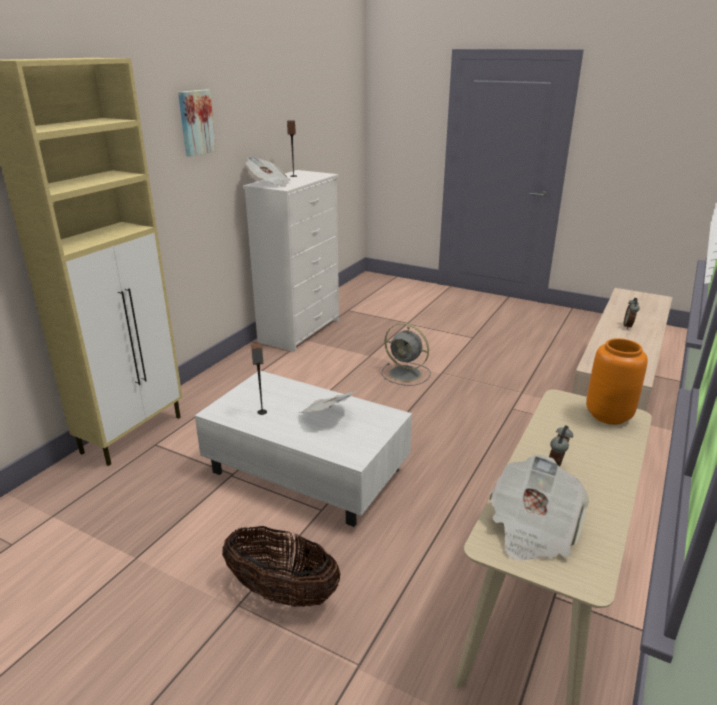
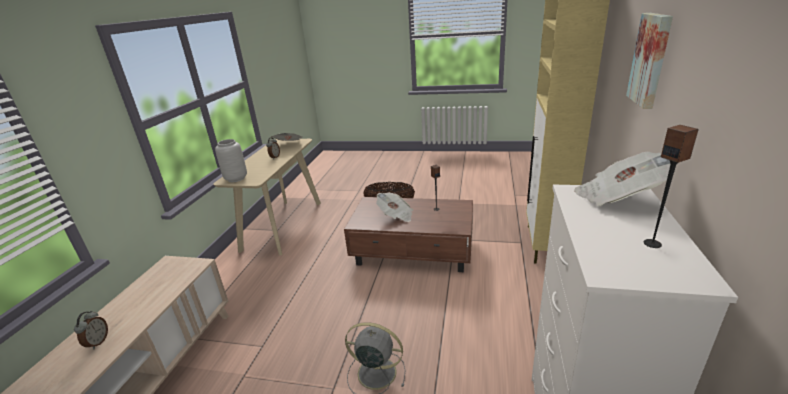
camera: 165 degrees right, 0 degrees up
(305, 470) = (414, 251): white coffee table -> brown coffee table
(609, 416) = (236, 178): orange vase -> grey vase

